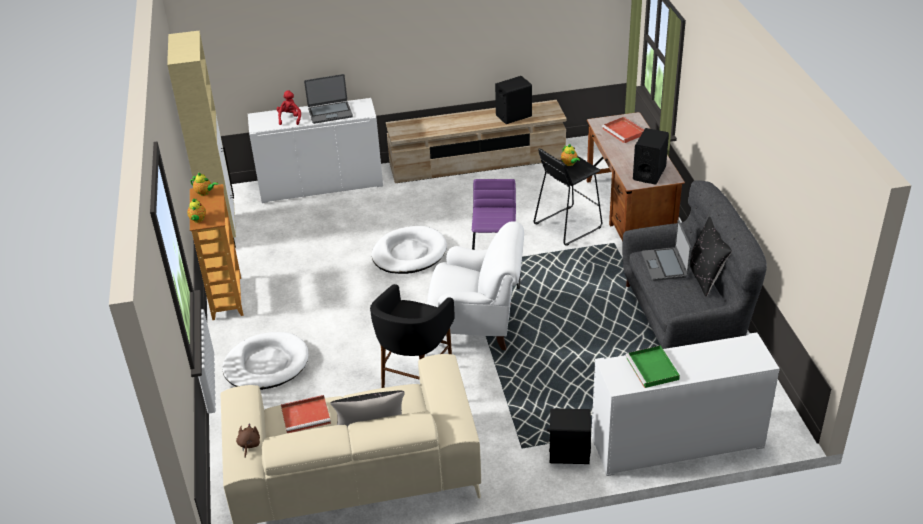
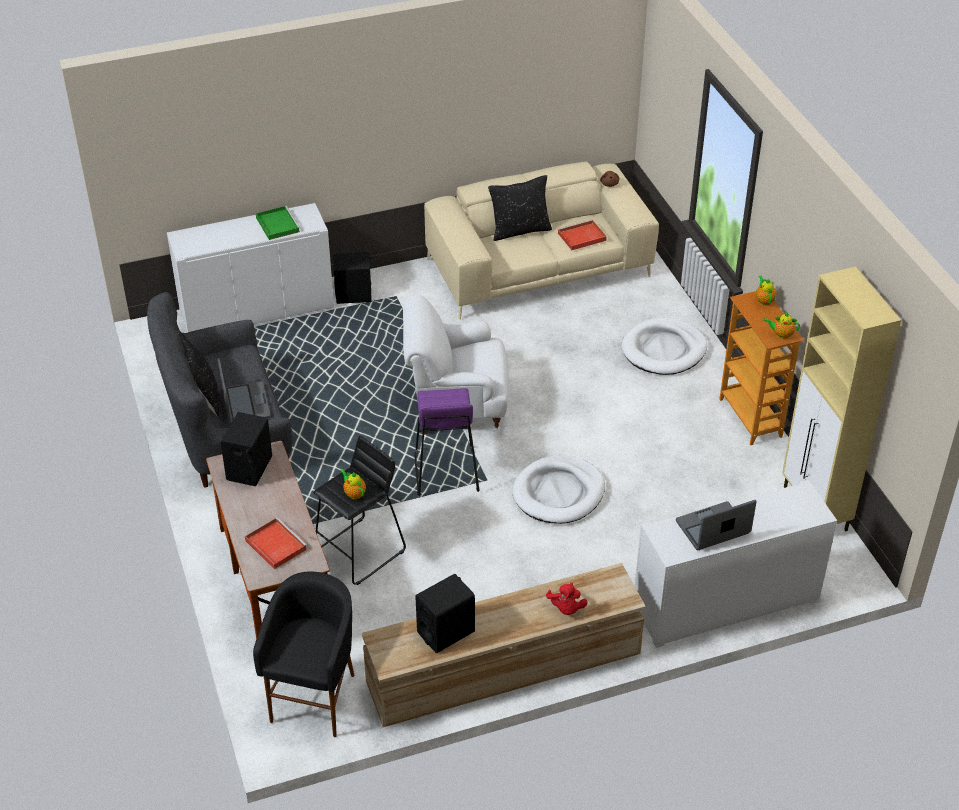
camera: 170 degrees right, 5 degrees up
(290, 118) = (766, 512): red plush toy -> red plush toy (566, 608)
(415, 380) = (508, 346): black stool -> black stool (315, 698)

